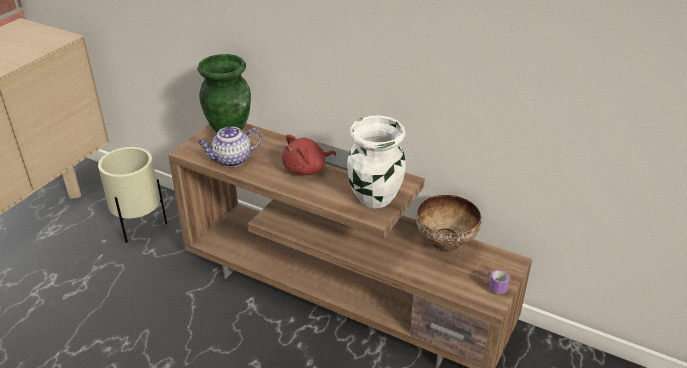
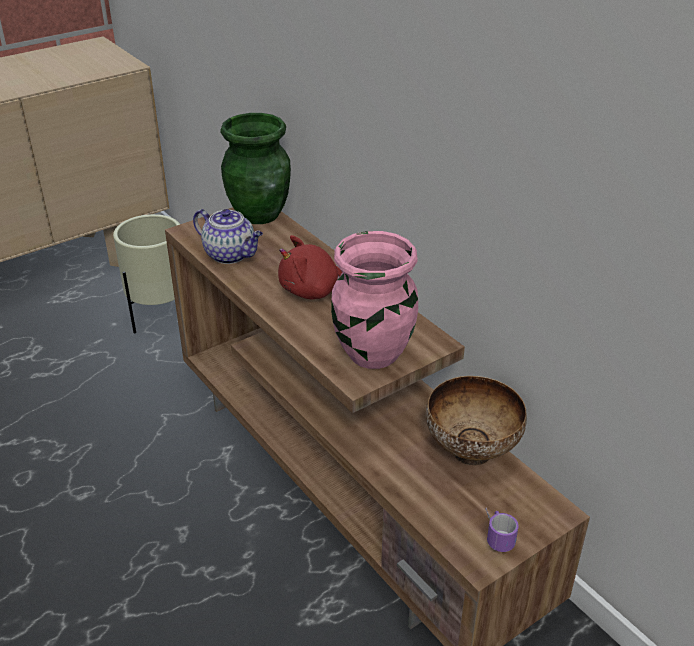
camera: 25 degrees right, 0 degrees up
(231, 160) = (231, 255): teapot -> teapot turned 150 degrees counterclockwise
(374, 198) = (372, 354): white vase -> pink vase

